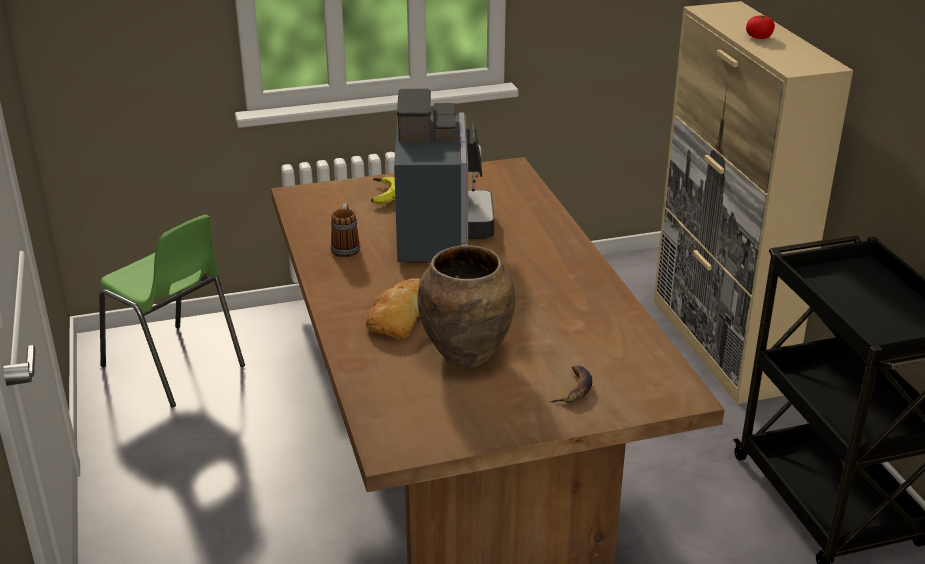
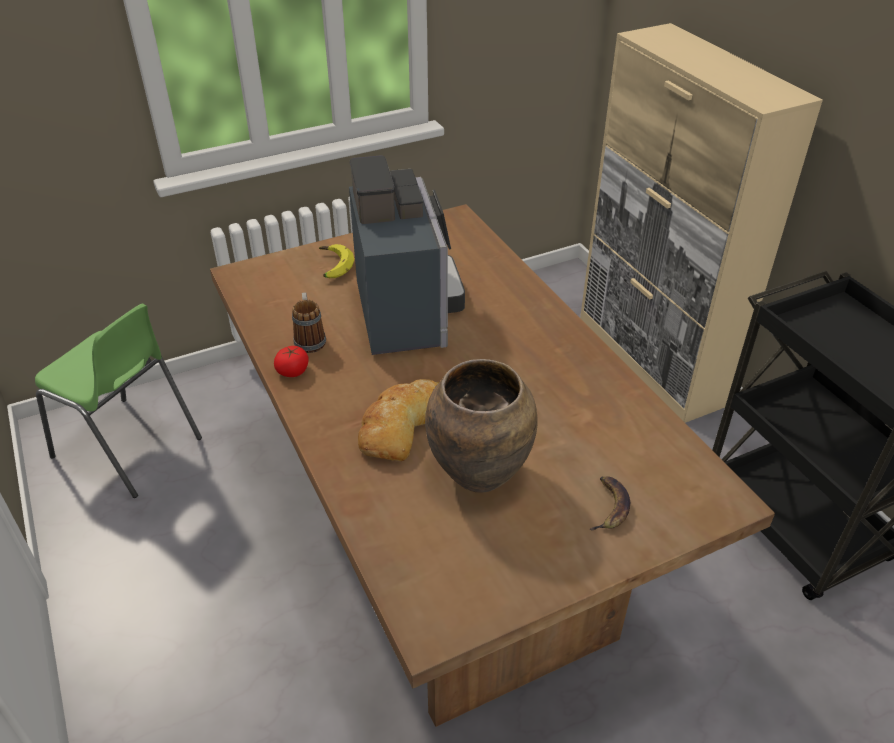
camera: 10 degrees left, 10 degrees up
(759, 37) = (709, 65): tomato -> tomato (293, 371)

